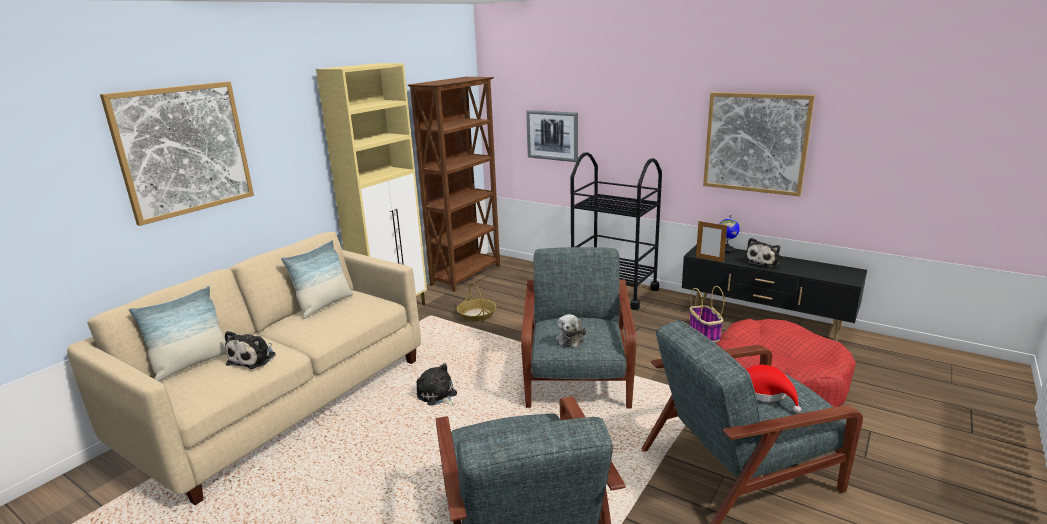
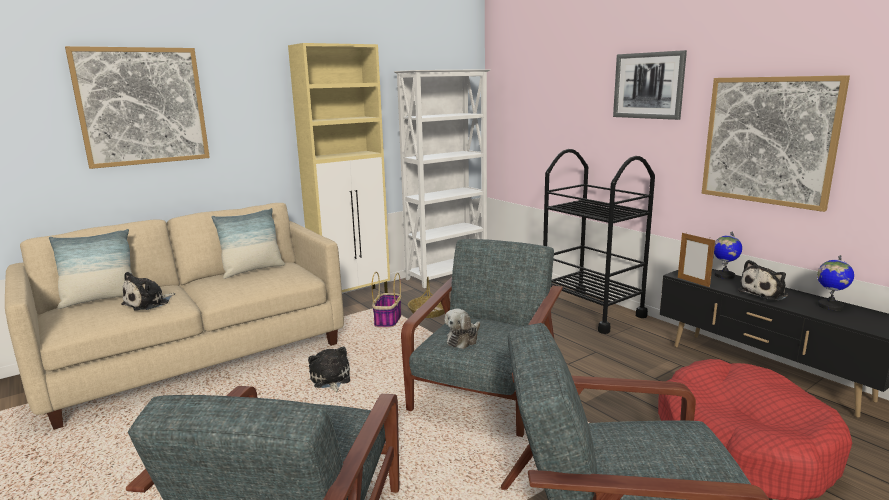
camera: 20 degrees right, 5 degrees down
(467, 275) = (448, 275): brown bookcase -> white bookcase
(552, 135) = (547, 133): picture -> picture (648, 85)
(704, 334) = (672, 373): basket -> basket (388, 321)
(765, 392) = (655, 444): red hat -> none
(809, 266) = (830, 306): none -> globe

